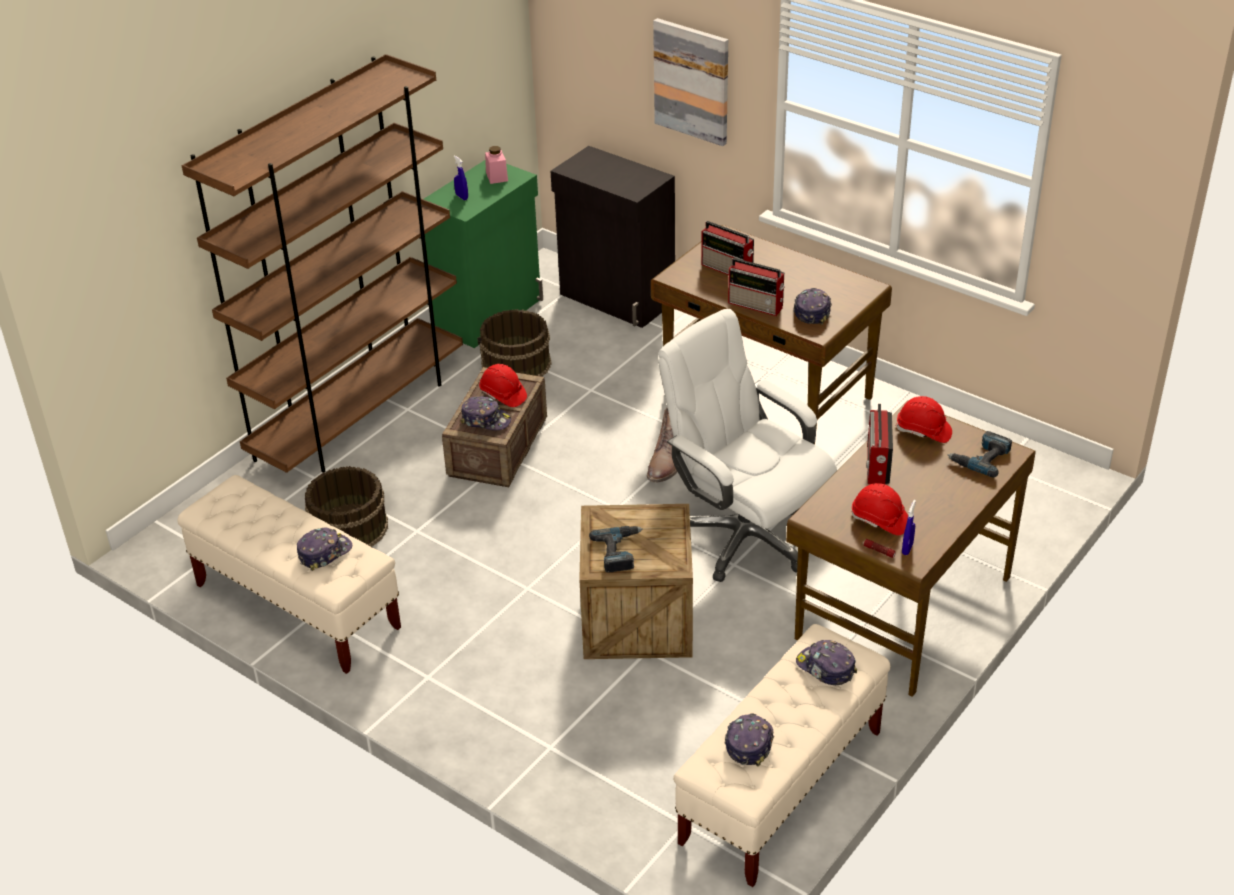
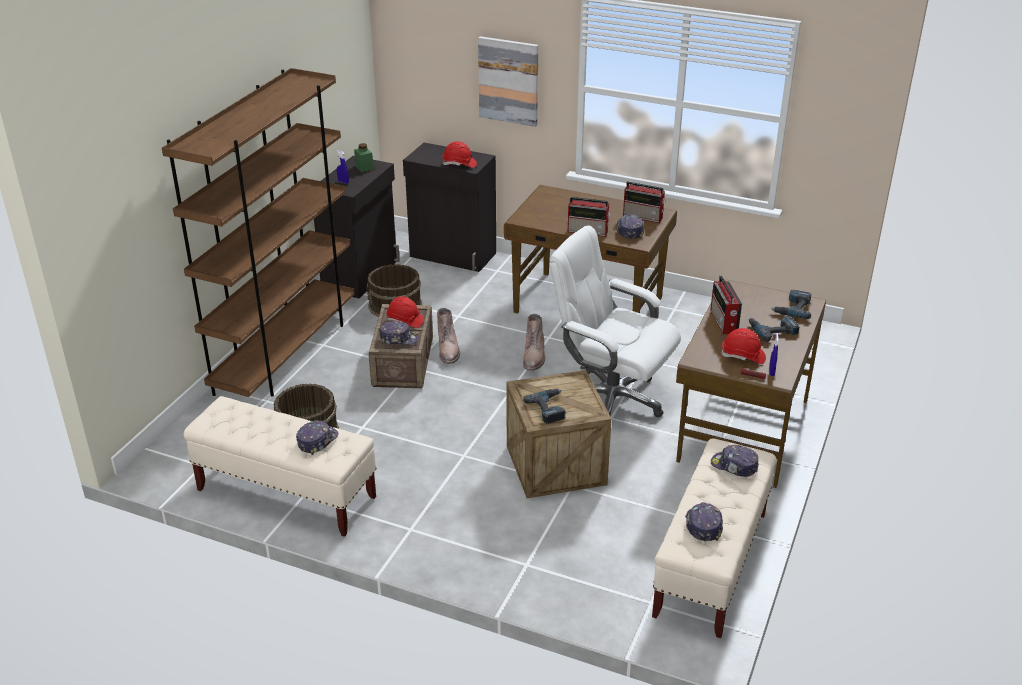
camera: 15 degrees left, 5 degrees down
(489, 314) = (361, 275): green cabinet -> black cabinet
(497, 177) = (364, 167): pink jar -> green jar
(561, 437) = (448, 350): none -> brown boot
(728, 269) = (557, 211): radio -> radio (643, 217)
(923, 431) = (744, 296): red hard hat -> red hard hat (459, 164)
(937, 487) = (772, 330): none -> power drill

